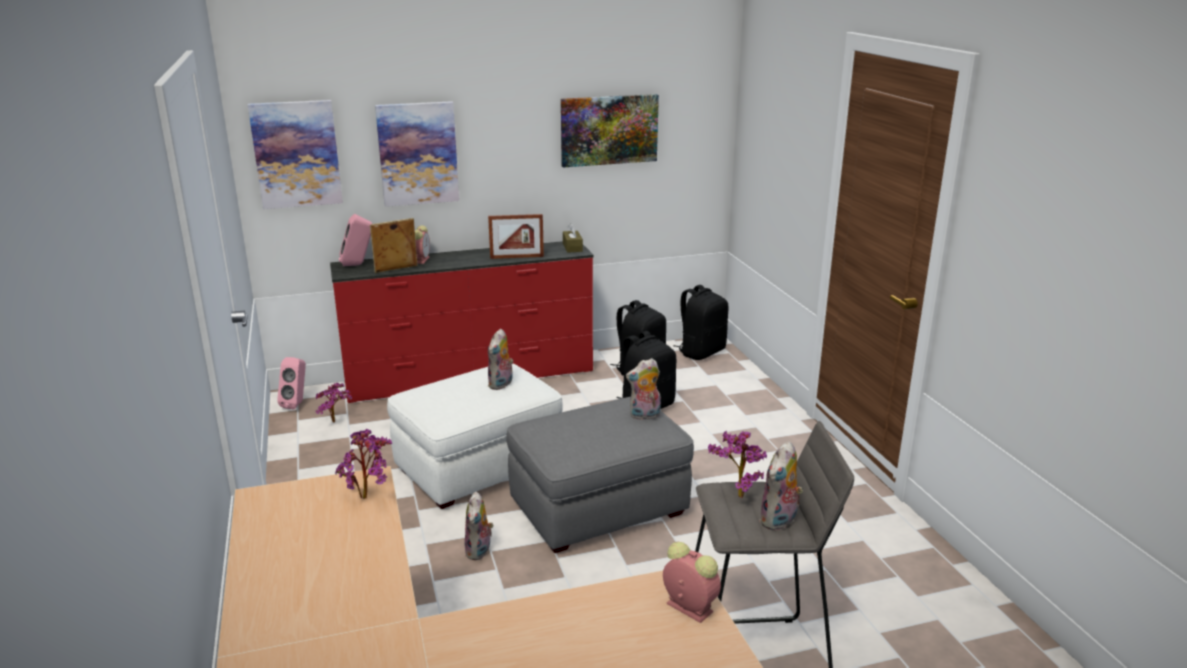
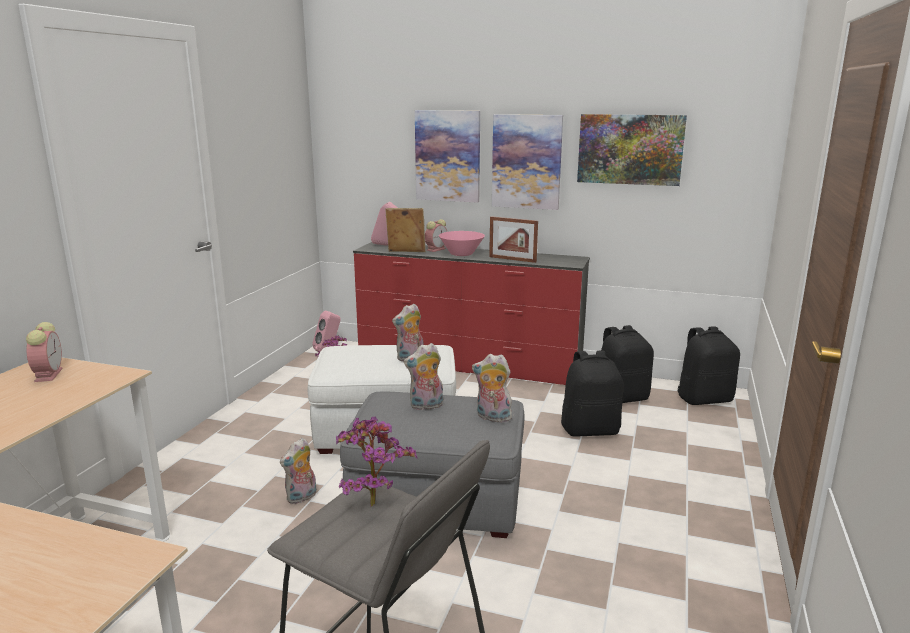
camera: 35 degrees right, 5 degrees down
(296, 154) = (355, 147): picture -> picture (526, 162)
(369, 496) = (95, 386): potted plant -> none
(457, 260) = (461, 254): none -> pink bowl
(572, 247) = (573, 260): brown tissue box -> none
(687, 607) = (93, 587): alarm clock -> alarm clock (48, 374)
(779, 521) = (366, 548): plush toy -> plush toy (426, 406)

